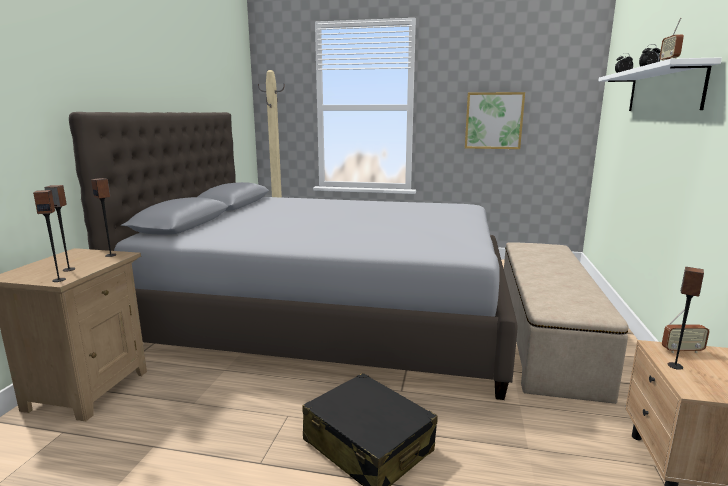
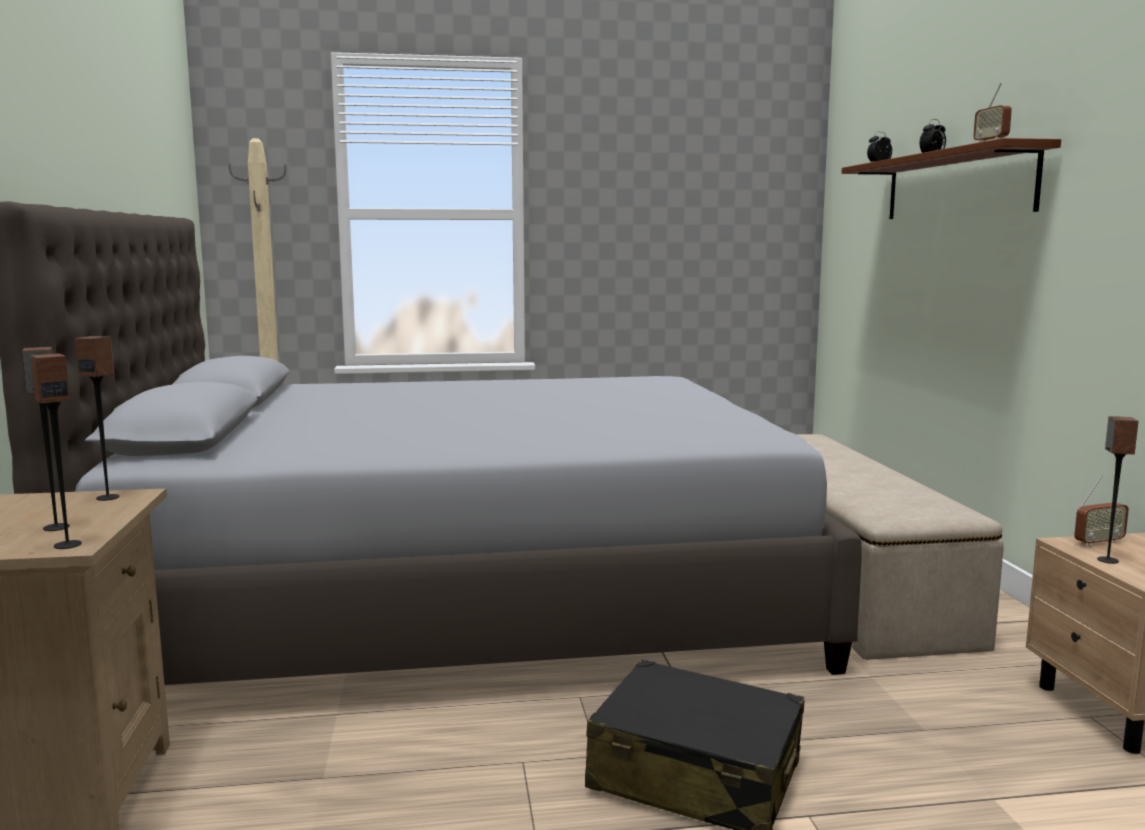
camera: 20 degrees left, 5 degrees down
(493, 121) = (662, 238): picture -> none
(663, 90) = (956, 186): white shelf -> brown shelf

